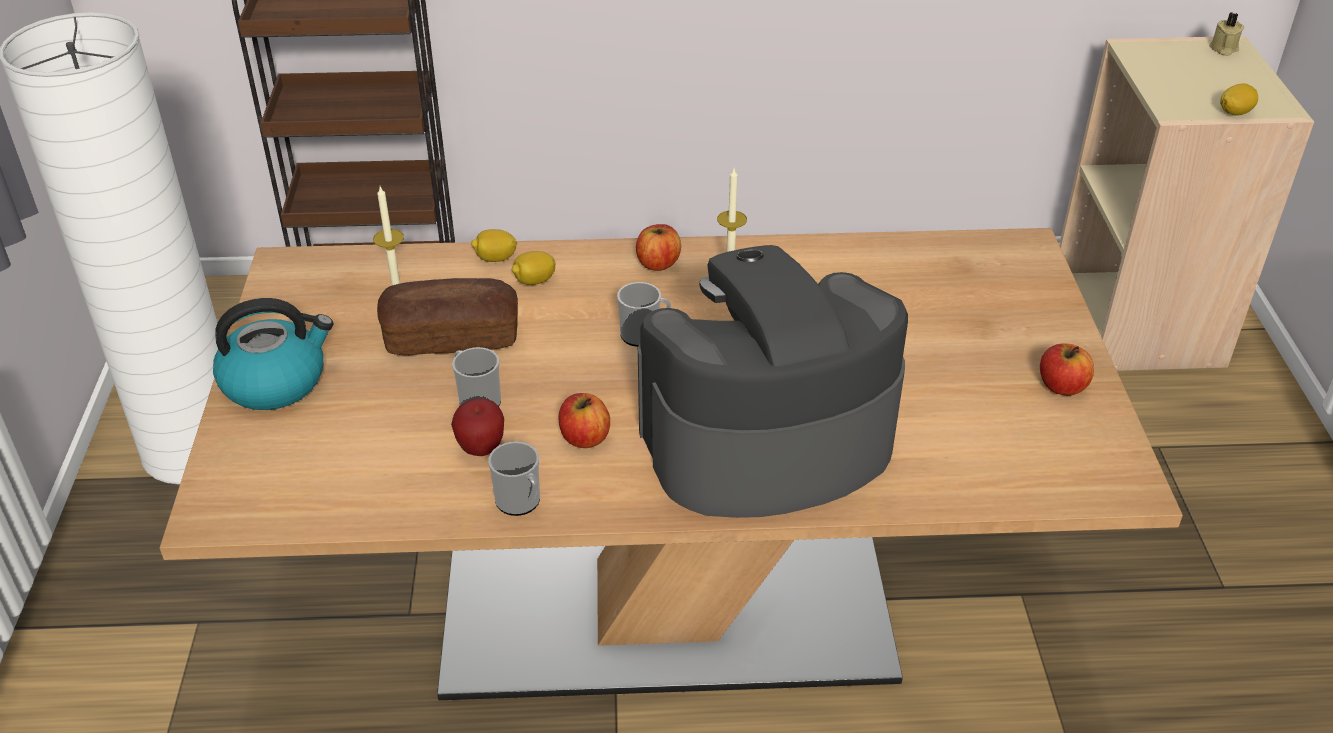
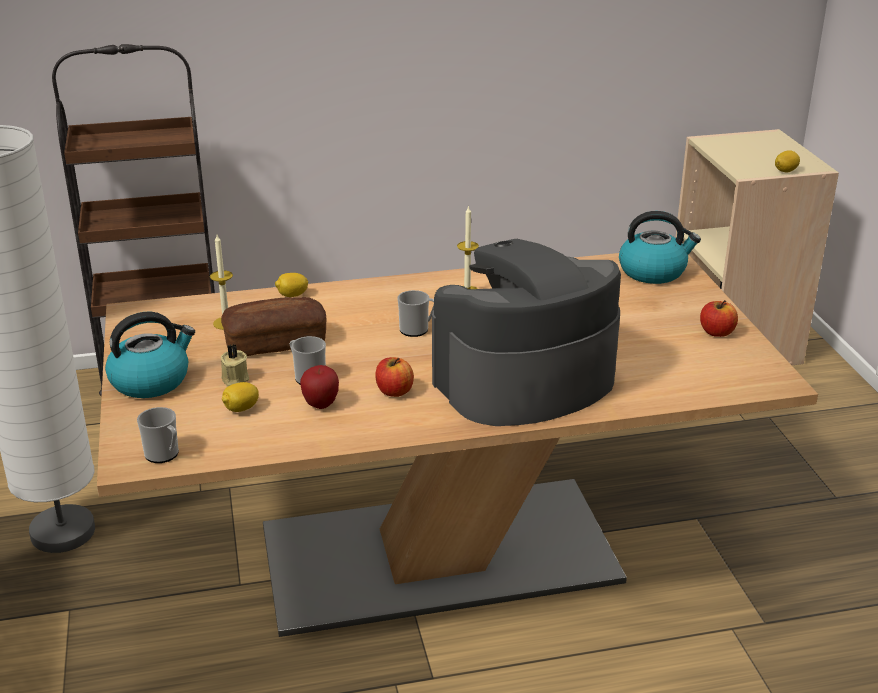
camera: 10 degrees left, 10 degrees down
(521, 503) = (361, 432): mug -> mug (164, 455)
(534, 281) = (325, 306): lemon -> lemon (241, 409)
(658, 263) = (413, 288): apple -> none
(999, 268) = (653, 271): none -> kettle
(1223, 49) = (766, 137): beige candle -> beige candle (234, 379)

